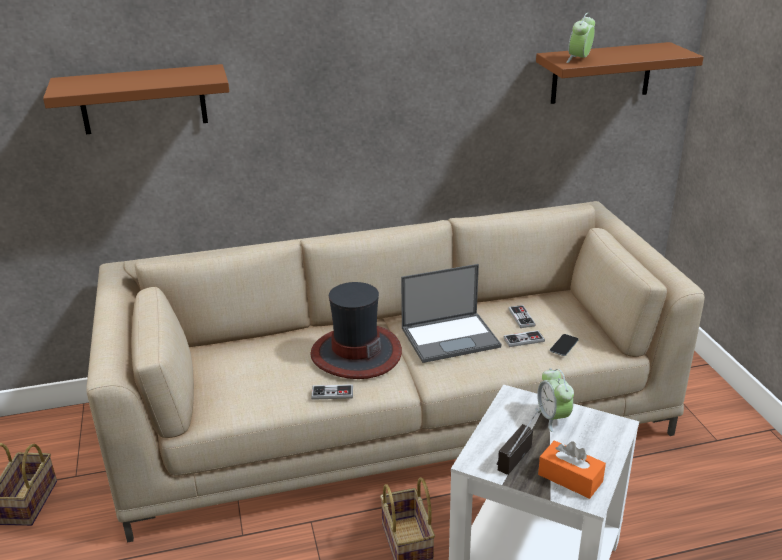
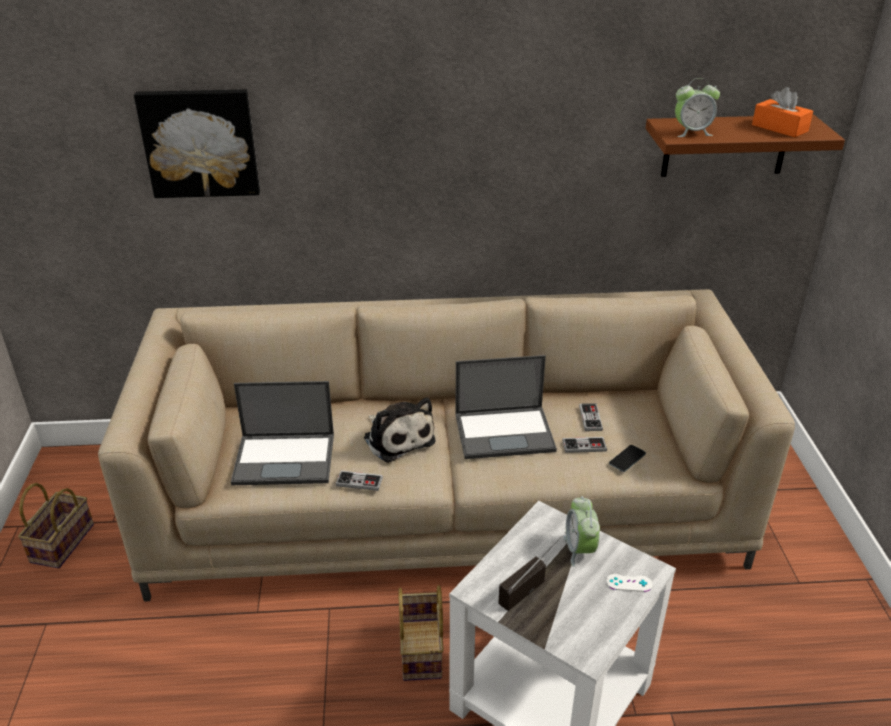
camera: 10 degrees right, 5 degrees up
(143, 99) = (200, 143): brown shelf -> picture
(257, 382) = (286, 459): none -> laptop
(355, 353) = (397, 438): hat -> plush toy
(570, 478) = (574, 626): orange tissue box -> orange tissue box (779, 128)
(579, 60) = (692, 132): alarm clock -> alarm clock turned 135 degrees counterclockwise
(604, 438) = (629, 583): none -> white game controller

